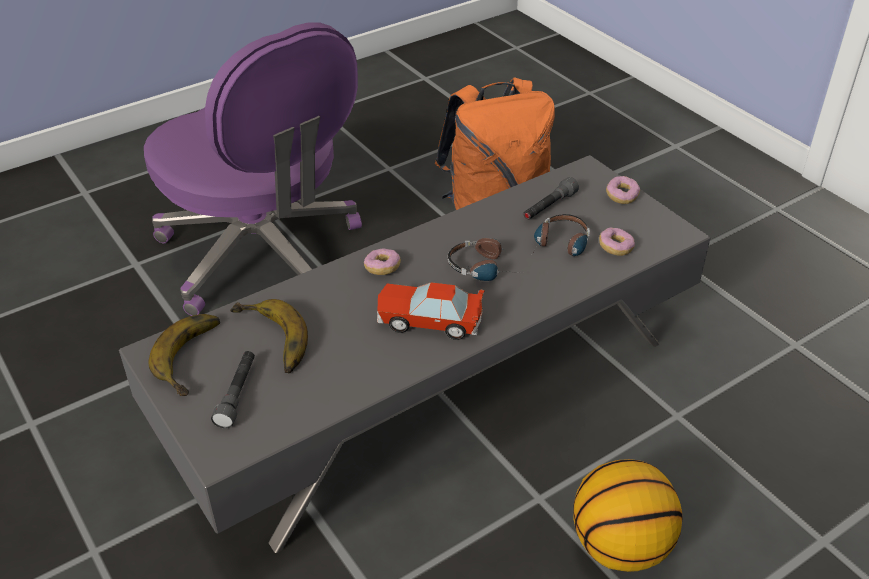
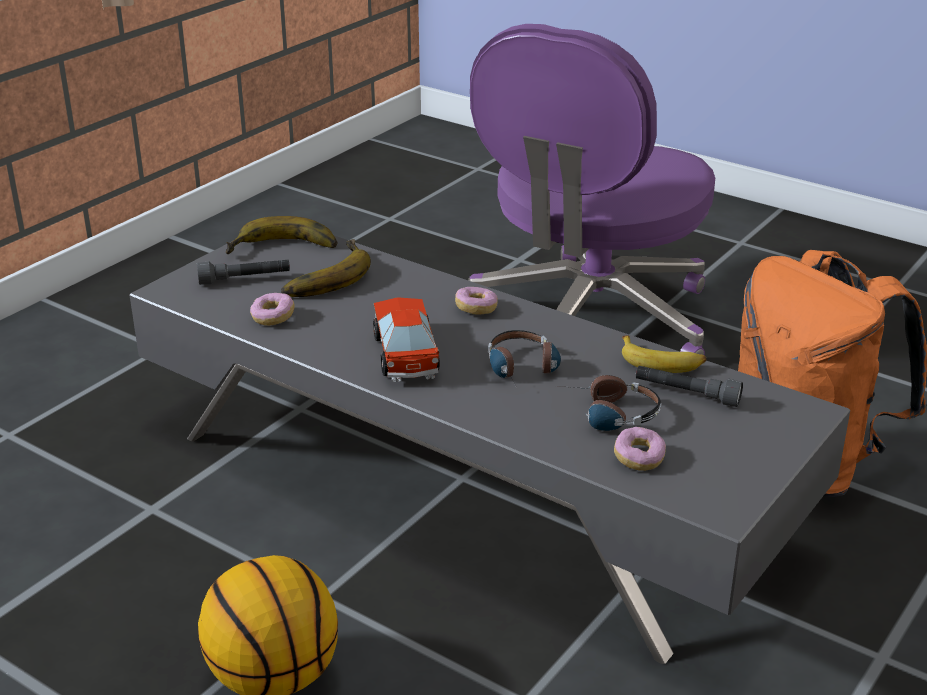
camera: 70 degrees right, 10 degrees down
(505, 205) = (661, 362): none -> banana
(622, 196) = (767, 448): donut -> donut (273, 317)

